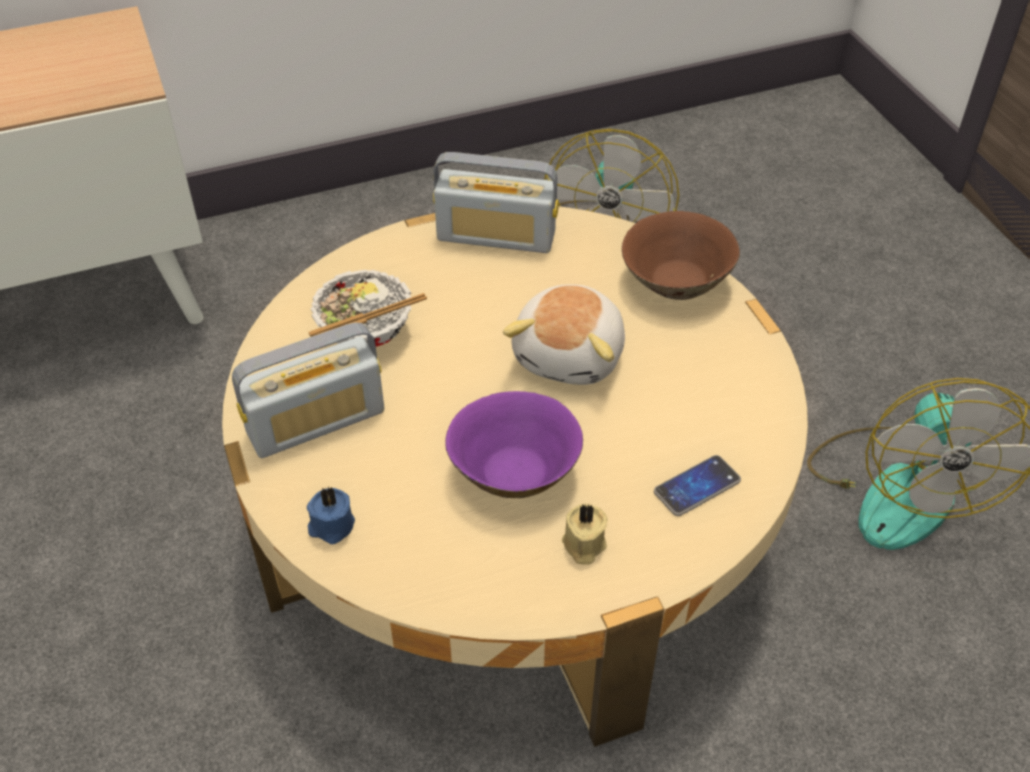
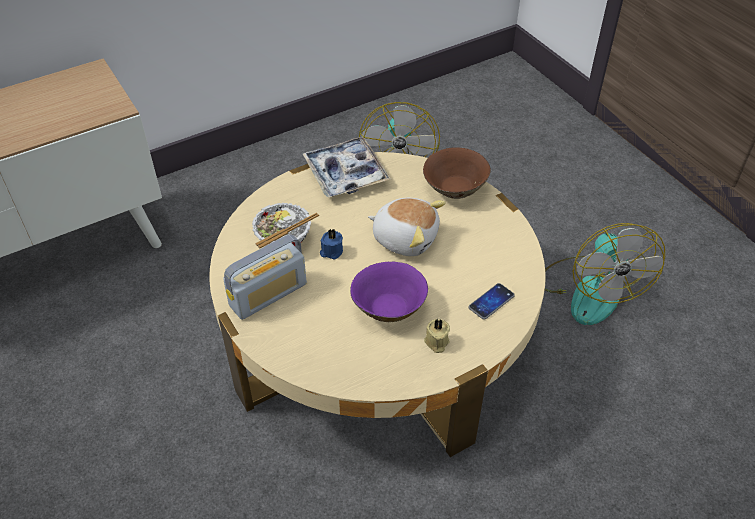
camera: 10 degrees left, 0 degrees up
(331, 526) = (292, 352): blue candle -> blue candle (331, 251)
(496, 236) = (346, 174): radio -> tray
(571, 355) = (405, 237): plush toy -> plush toy turned 75 degrees counterclockwise

